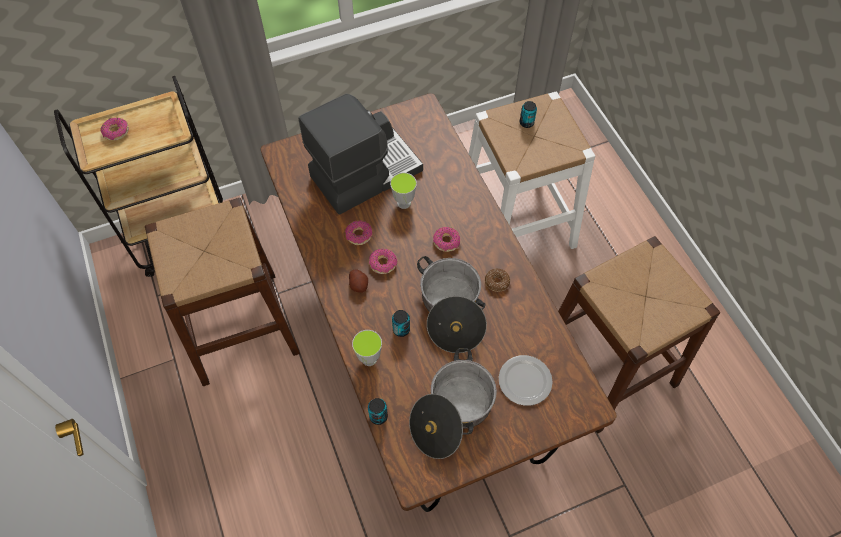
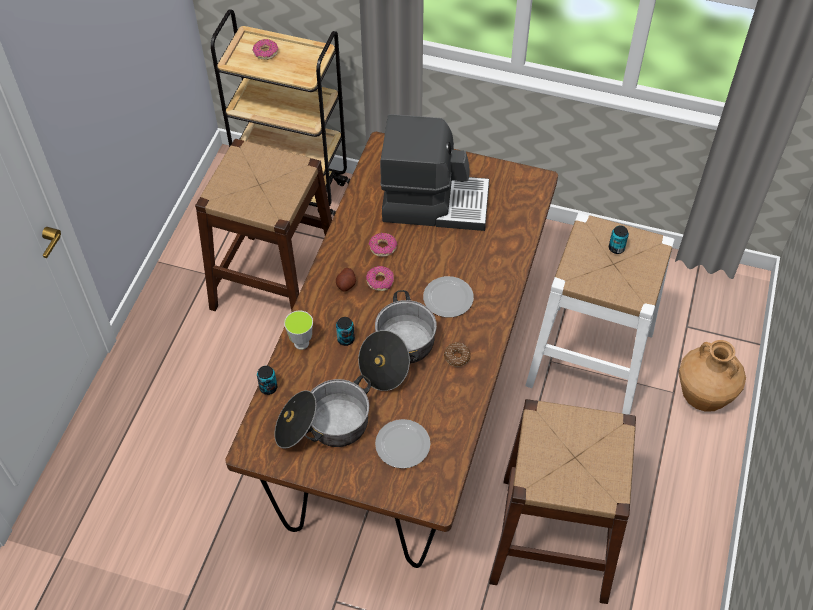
camera: 40 degrees right, 5 degrees down
(404, 203) = (443, 246): cup -> none
(446, 242) = (447, 298): donut -> plate
(607, 200) = (703, 397): none -> brown vase

